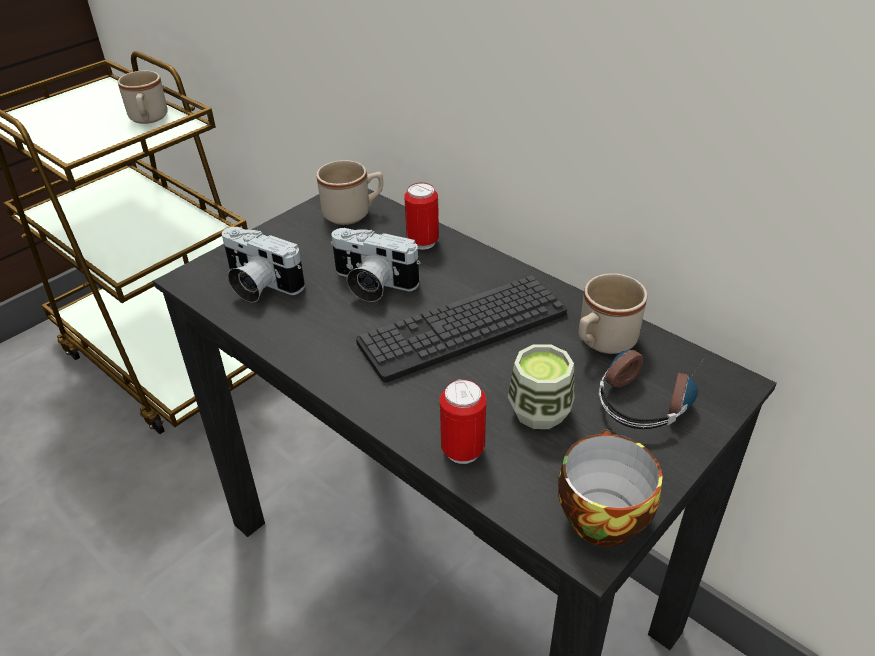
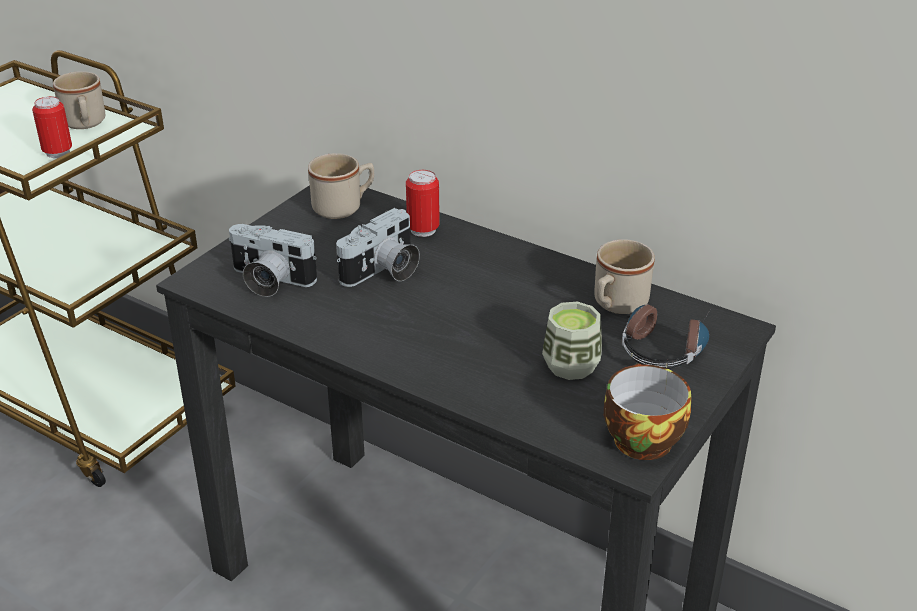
camera: 10 degrees left, 5 degrees down
(371, 285) = (383, 272): camera -> camera turned 60 degrees counterclockwise
(462, 450) = (509, 402): can -> can (58, 152)
(463, 328) = (484, 303): keyboard -> none

